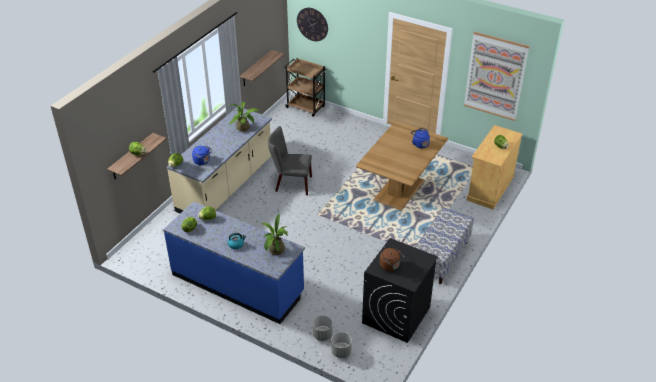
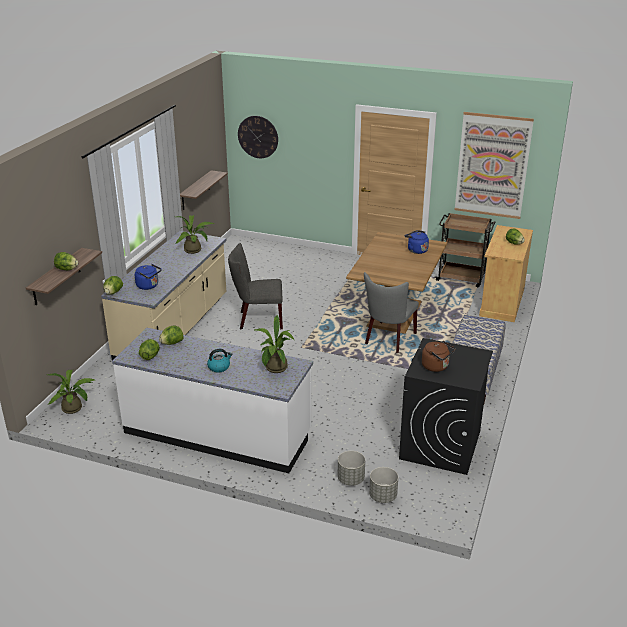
camera: 10 degrees left, 10 degrees down
(141, 249) = (74, 408): none -> potted plant
(238, 283) = (218, 433): blue counter -> white counter
(306, 107) = (254, 245): brown cart -> brown cart (461, 278)
(386, 215) = (388, 340): none -> grey chair

